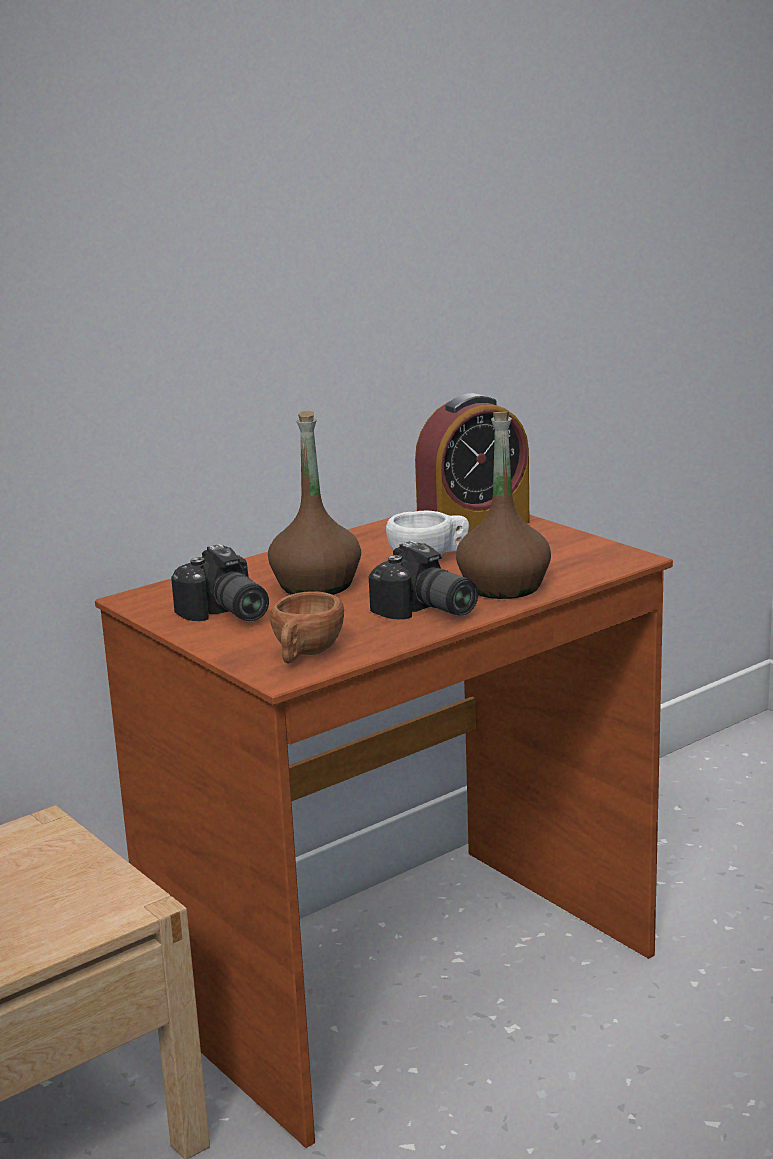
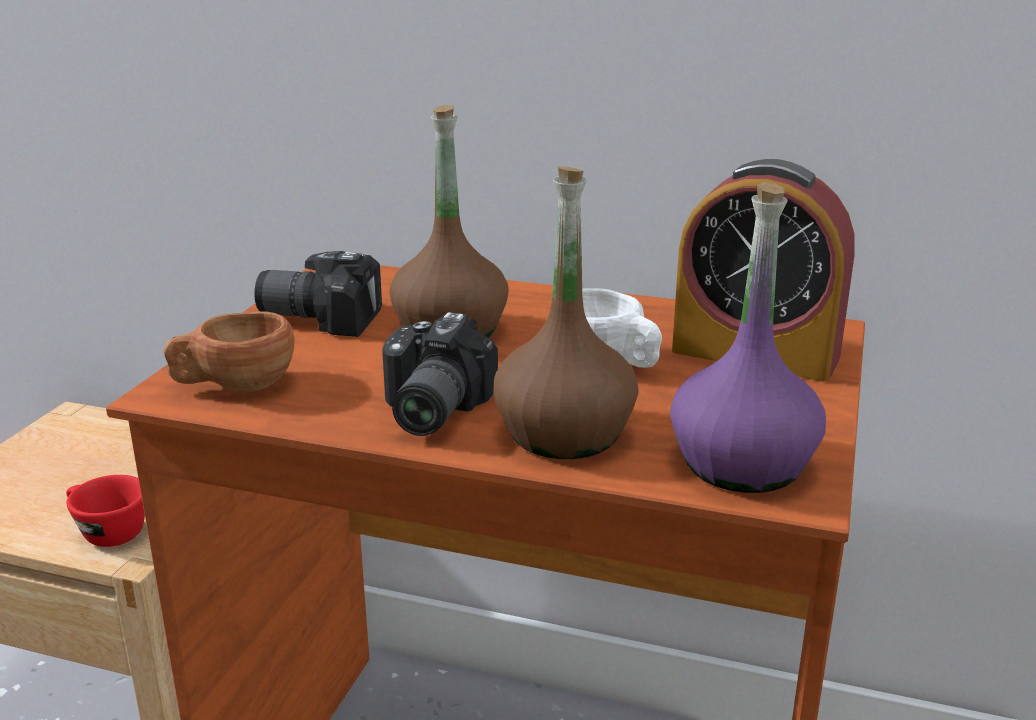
camera: 55 degrees right, 5 degrees up
(87, 912) = (106, 532): none -> red cup
(224, 615) = (322, 316): camera -> camera turned 75 degrees clockwise
(590, 560) = (743, 464): none -> purple bottle

